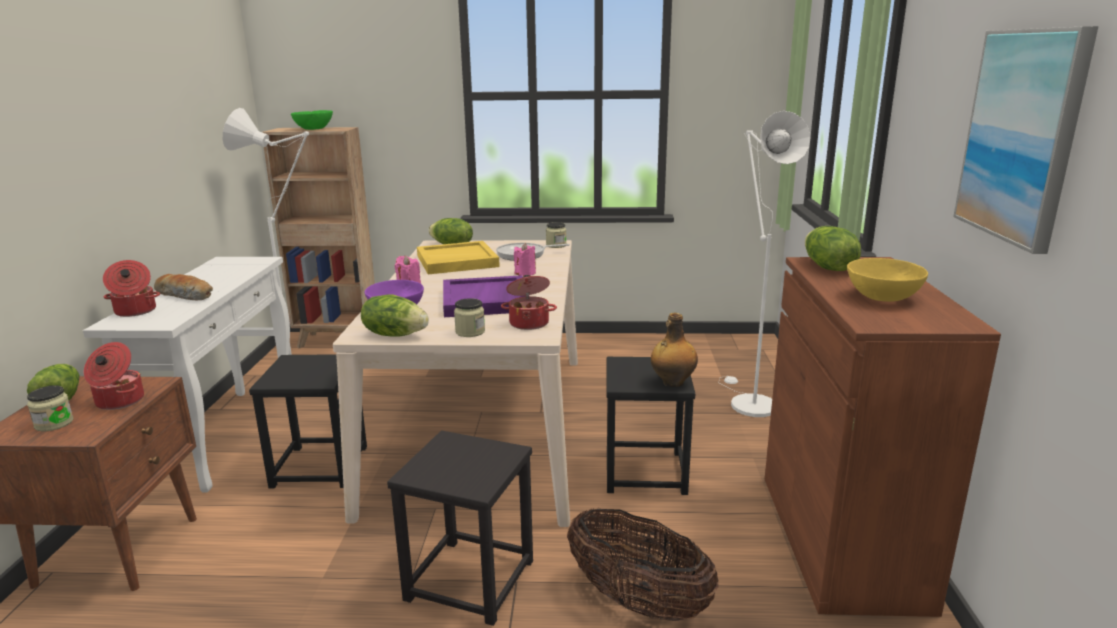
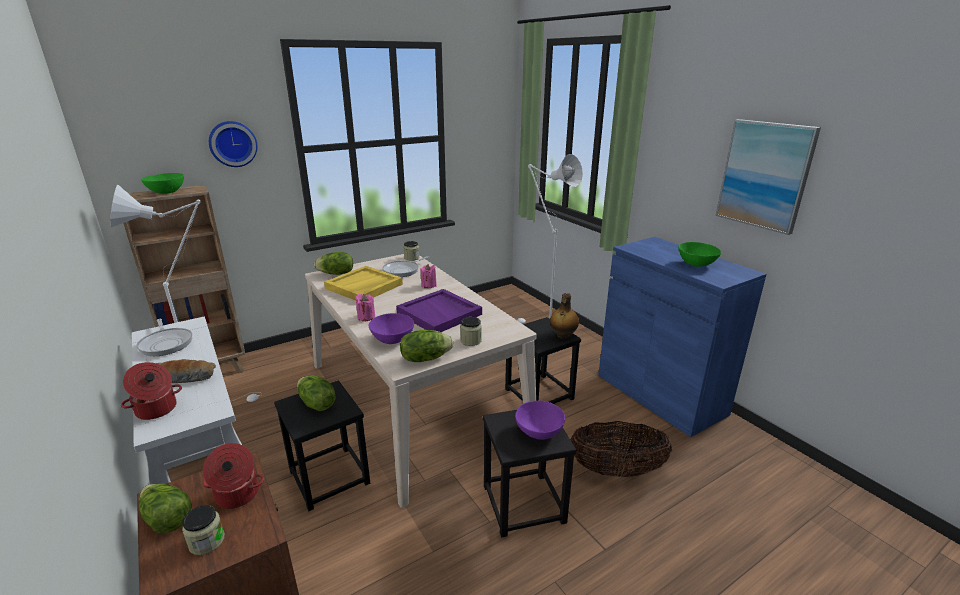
camera: 35 degrees left, 5 degrees up
(222, 269) = (166, 343): none -> frying pan
(393, 83) = (232, 144): none -> wall clock
(473, 468) = (539, 432): none -> purple bowl
(529, 323) = (495, 323): cooking pot -> none
(827, 267) = (643, 250): lettuce -> lettuce (316, 404)
(840, 538) = (660, 394): brown cabinet -> blue cabinet
(883, 297) = (696, 264): yellow bowl -> green bowl

